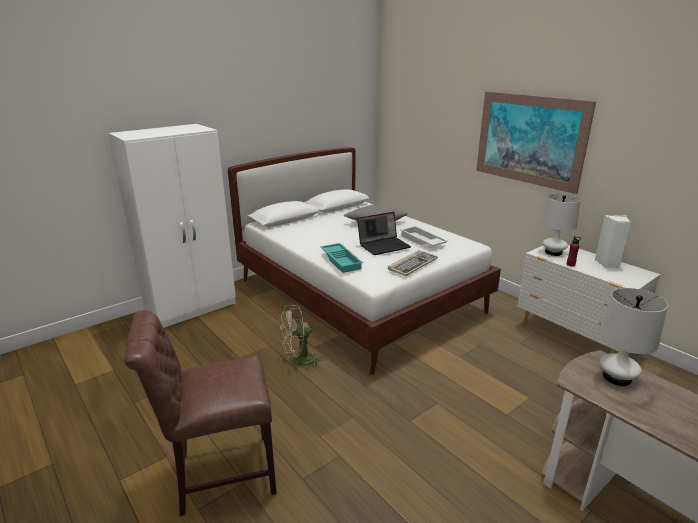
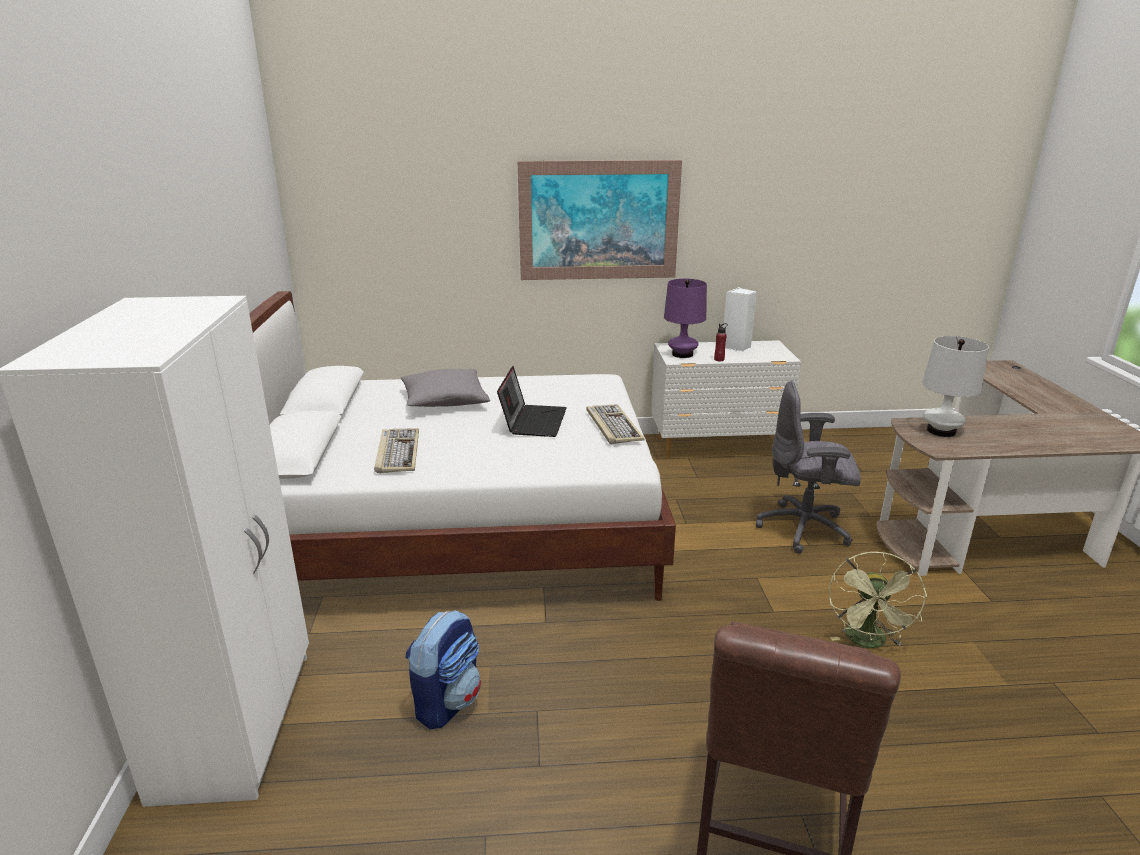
camera: 55 degrees left, 0 degrees up
(237, 345) = (447, 702): none -> backpack
(299, 360) = (565, 650): green fan -> green fan (868, 642)
(311, 233) = (397, 453): none -> keyboard
(342, 260) = (538, 462): turquoise tray -> none
(422, 241) = (551, 397): white tray -> none
(525, 407) = (805, 529): none -> grey office chair
(553, 252) = (682, 354): white table lamp -> purple table lamp

